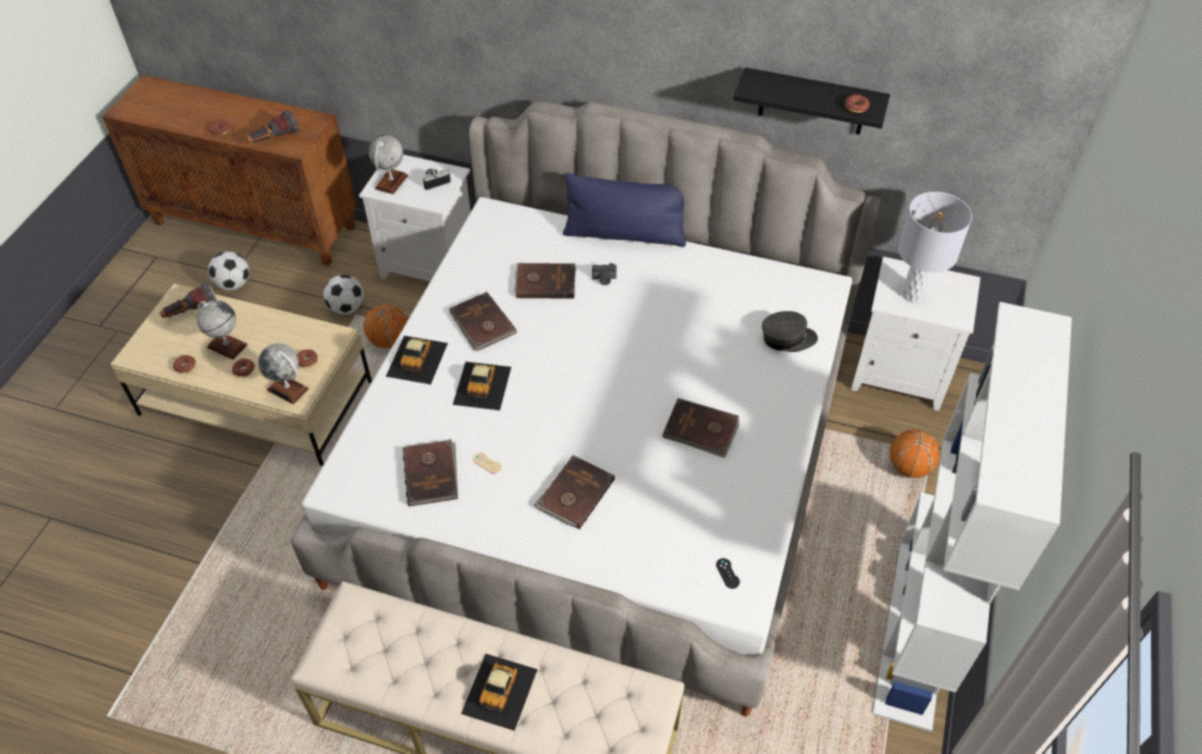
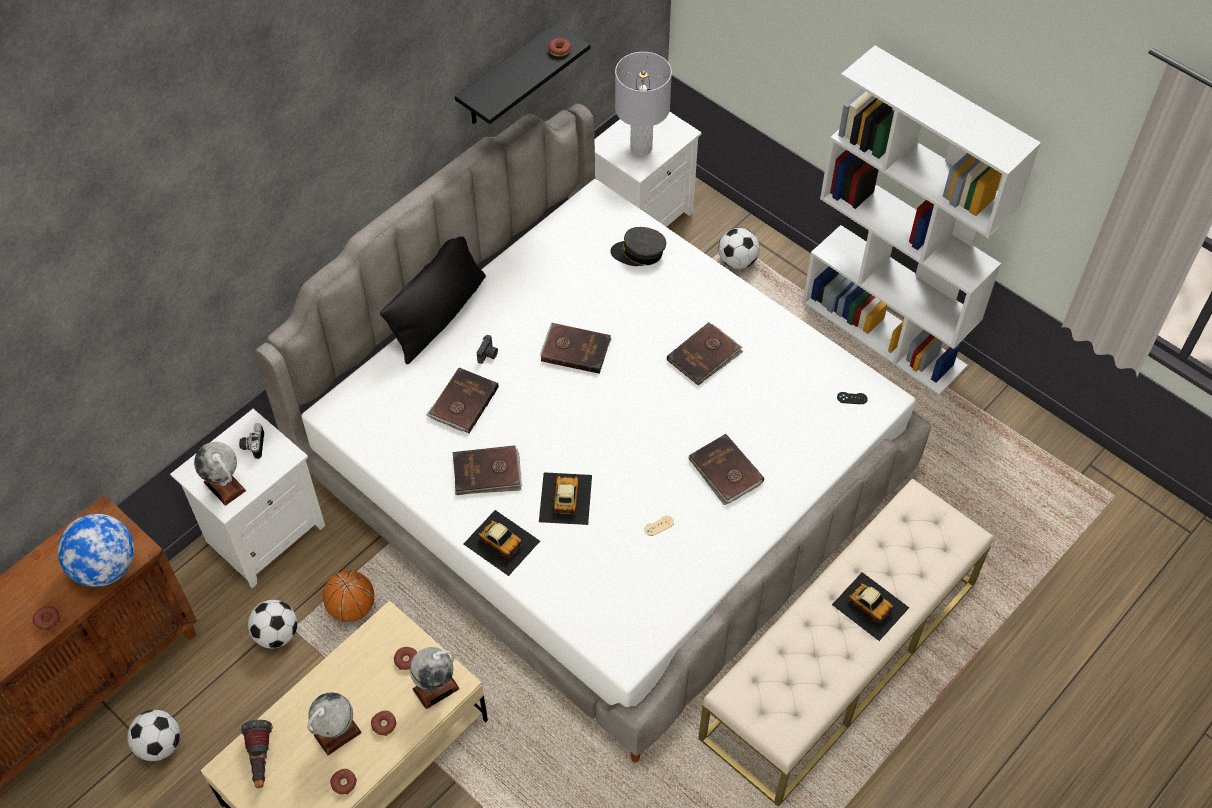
camera: 65 degrees left, 5 degrees up
(274, 139) = (106, 567): flashlight -> globe
(431, 474) = (649, 573): brown book -> brown book (575, 349)
(482, 385) = (565, 498): toy car -> toy car turned 120 degrees counterclockwise
(625, 235) = (439, 315): blue pillow -> black pillow
(787, 338) = (639, 253): grey cap -> grey cap turned 105 degrees counterclockwise
(909, 467) = (737, 261): basketball -> football

